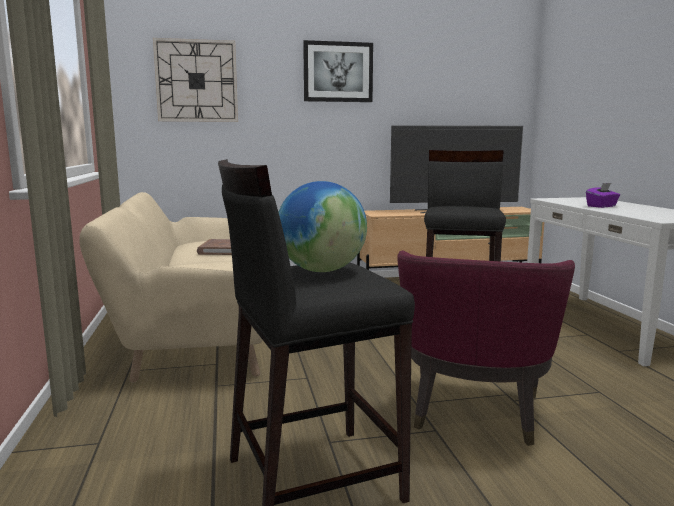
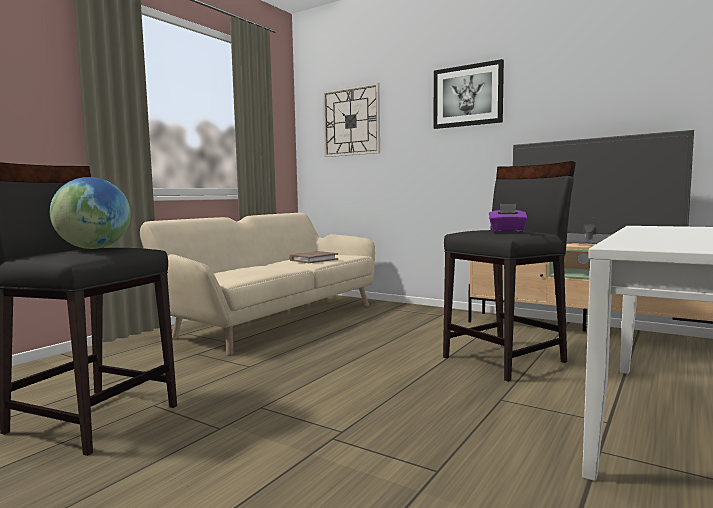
camera: 45 degrees right, 5 degrees down
(474, 414) = (273, 432): purple armchair -> none
(602, 206) = (657, 233): purple tissue box -> purple tissue box (507, 231)

